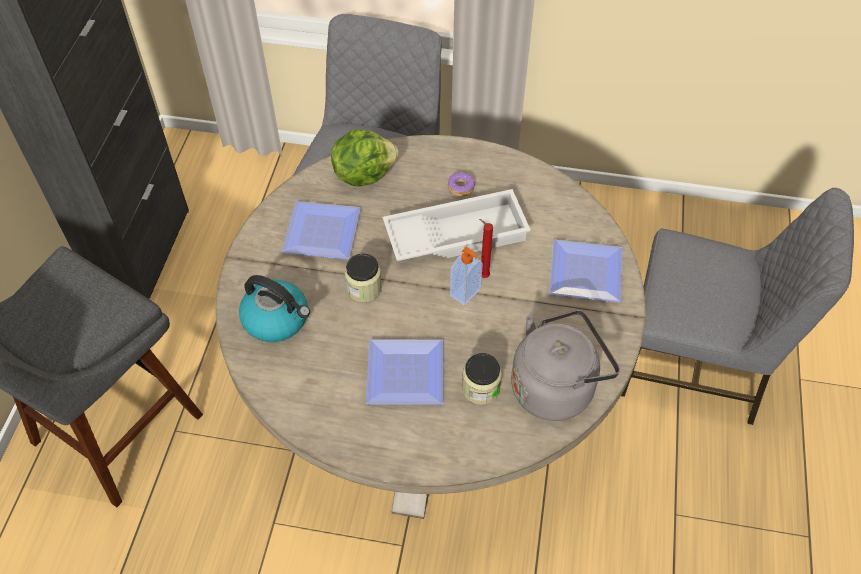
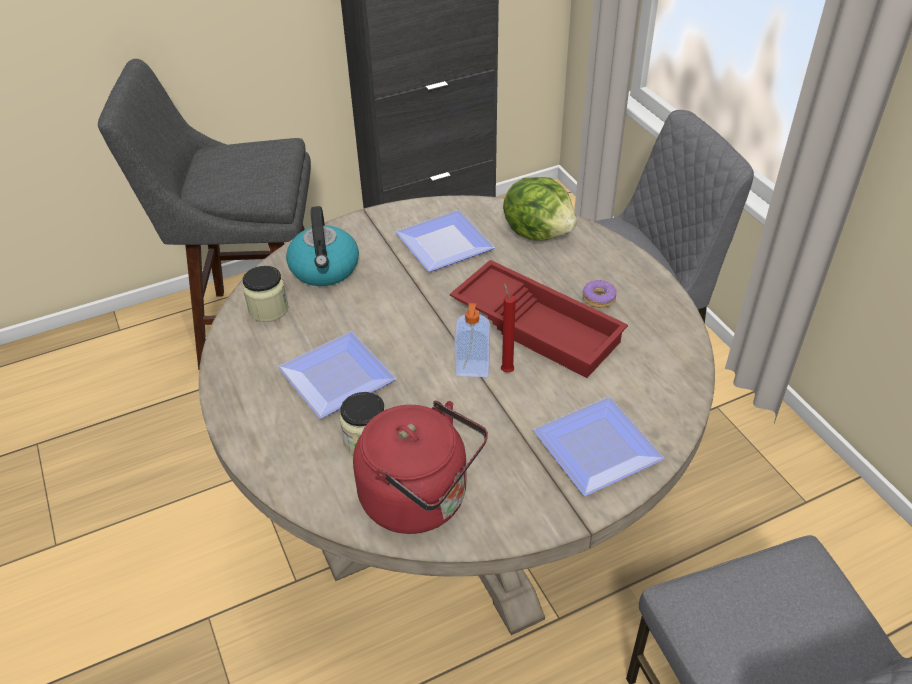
camera: 55 degrees right, 10 degrees down
(364, 288) = (409, 300): jar -> jar (268, 309)
(456, 233) = (539, 325): white tray -> red tray
(556, 386) = (421, 499): grey kettle -> red kettle

